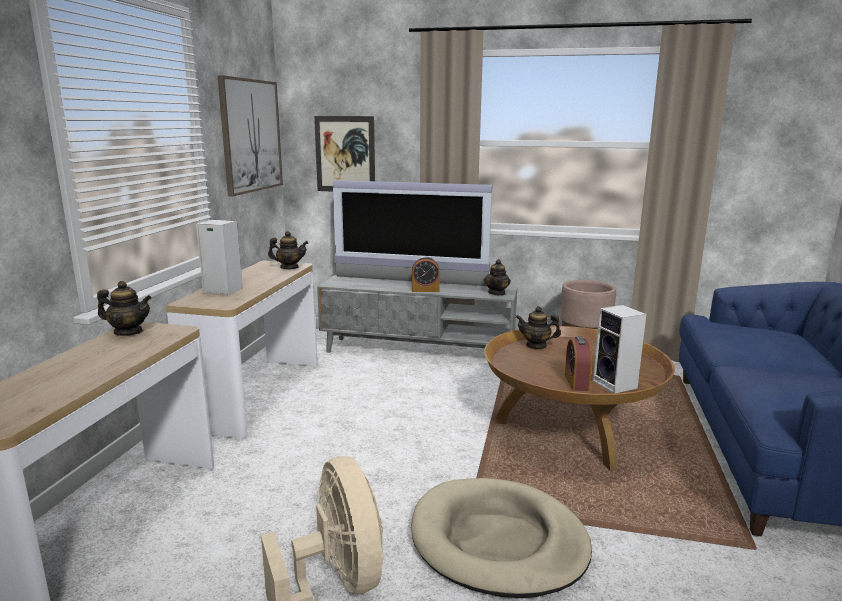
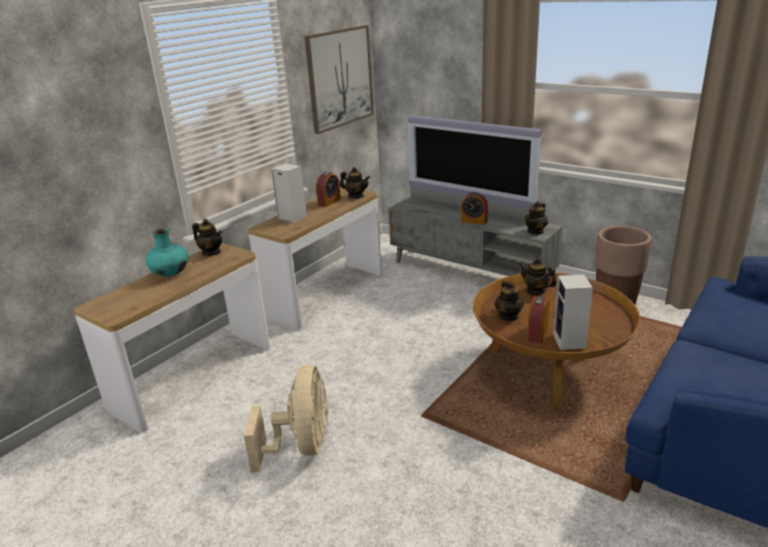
camera: 25 degrees right, 10 degrees up
(75, 361) = (170, 273): none -> turquoise vase
(260, 274) = (329, 202): none -> alarm clock
(345, 154) = (423, 89): picture -> none
(498, 541) = (424, 444): beige dog bed -> none
(531, 371) = (509, 316): none -> teapot

